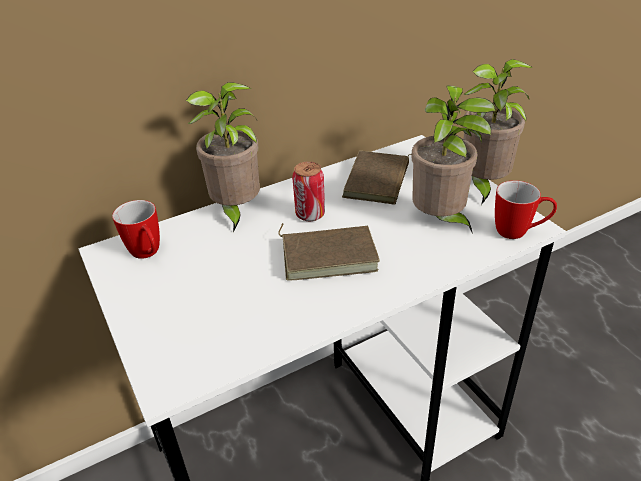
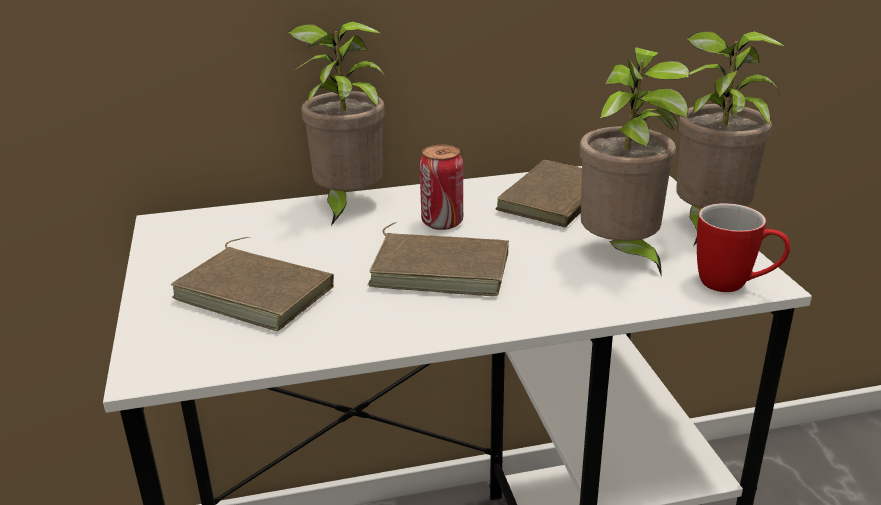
camera: 15 degrees right, 10 degrees down
(148, 254) = (213, 233): mug -> none
(210, 301) = (258, 292): none -> brown book

